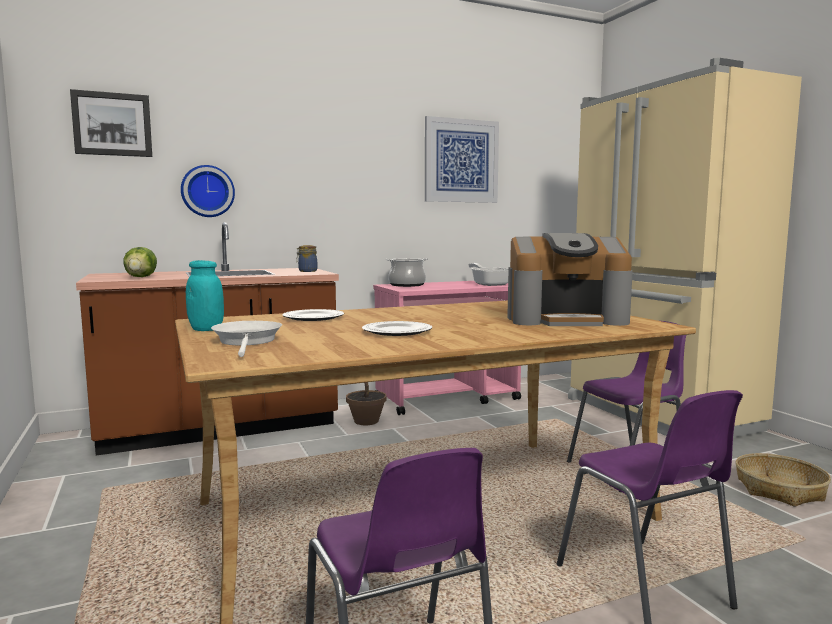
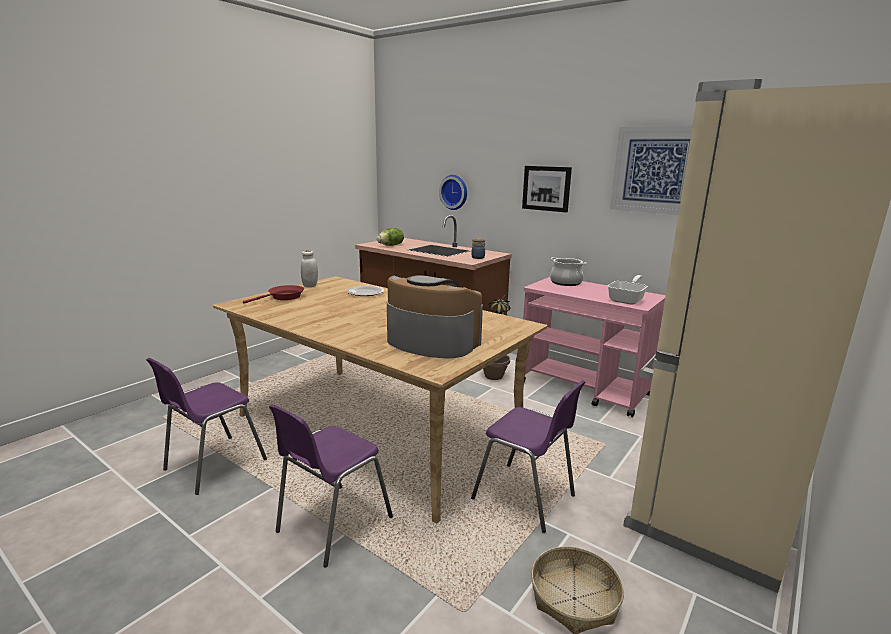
camera: 60 degrees right, 10 degrees up
(112, 124) = (413, 149): picture -> picture (546, 188)
(206, 329) = (310, 285): turquoise jar -> white jar
(248, 342) = (283, 297): white frying pan -> red frying pan
(397, 331) = (334, 313): plate -> none
(566, 319) = (431, 342): coffee machine -> coffee machine turned 150 degrees clockwise

